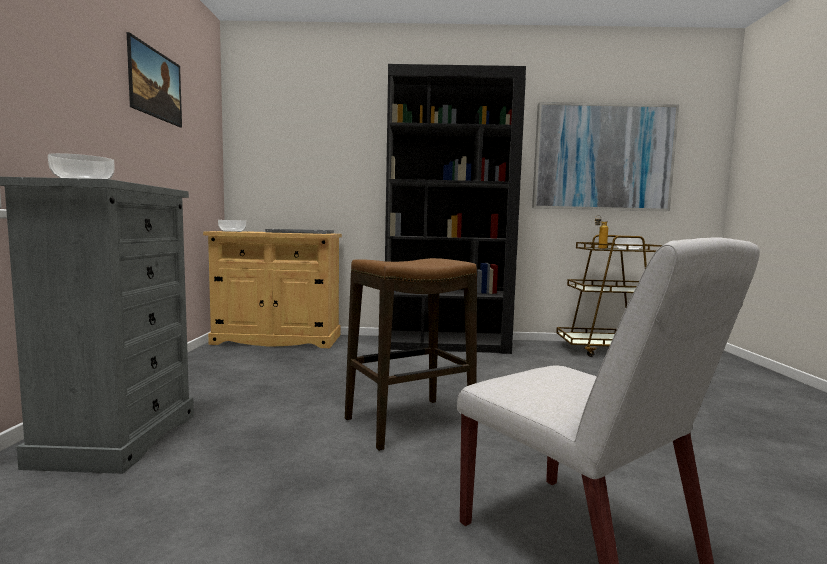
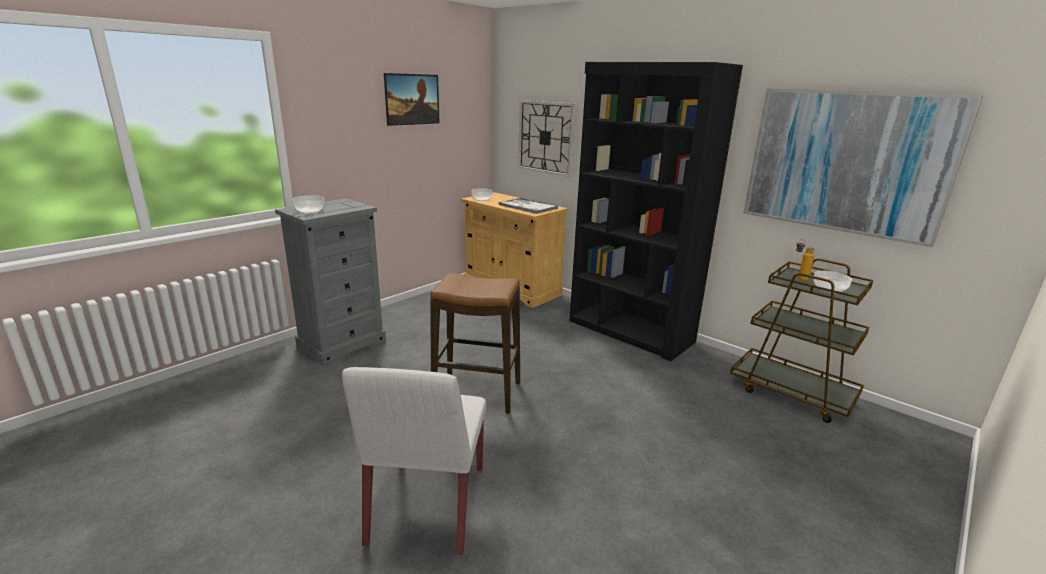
camera: 40 degrees right, 15 degrees up
(305, 160) = (546, 137): none -> wall clock

